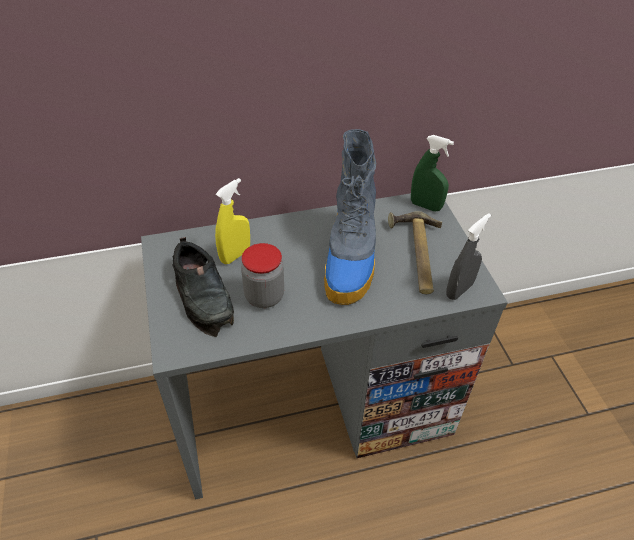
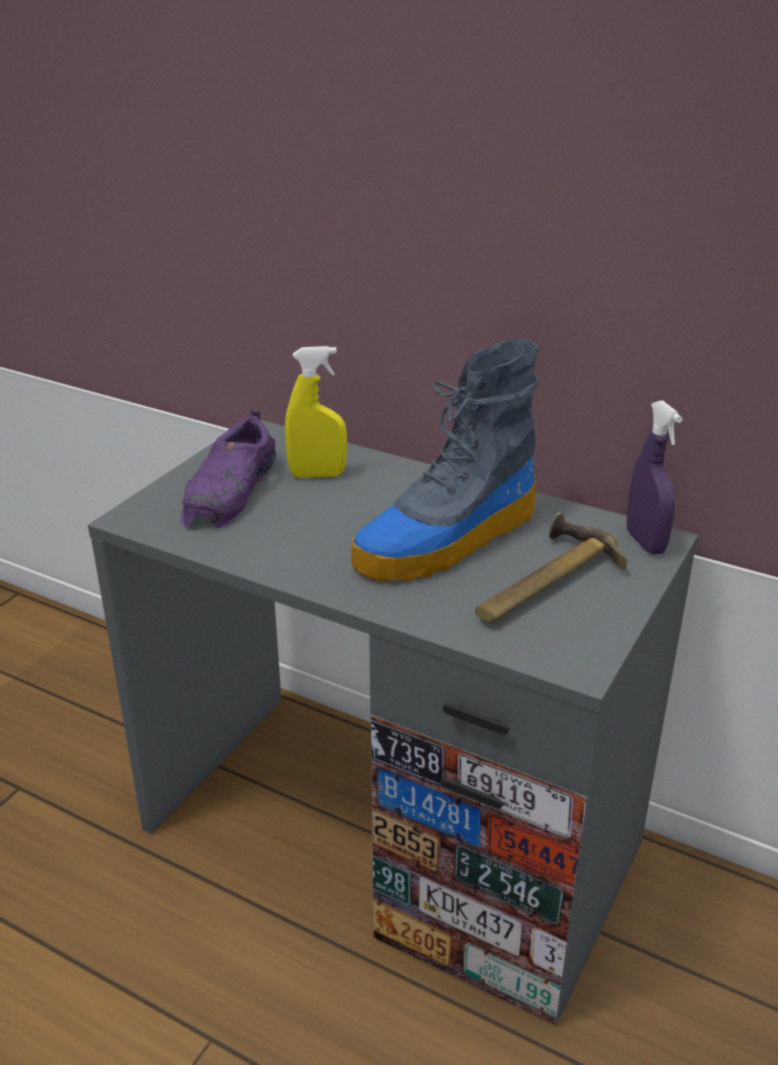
camera: 45 degrees right, 15 degrees down
(203, 295) = (231, 490): black shoe -> purple shoe
(264, 296) = (289, 523): jar -> none
(425, 206) = (645, 542): green spray bottle -> purple spray bottle
(459, 290) = (544, 646): grey spray bottle -> none

